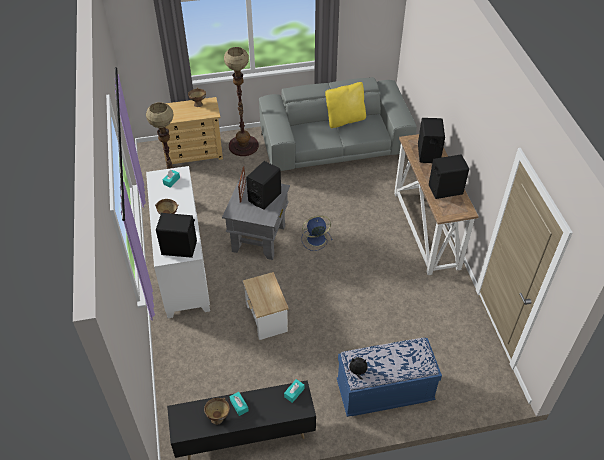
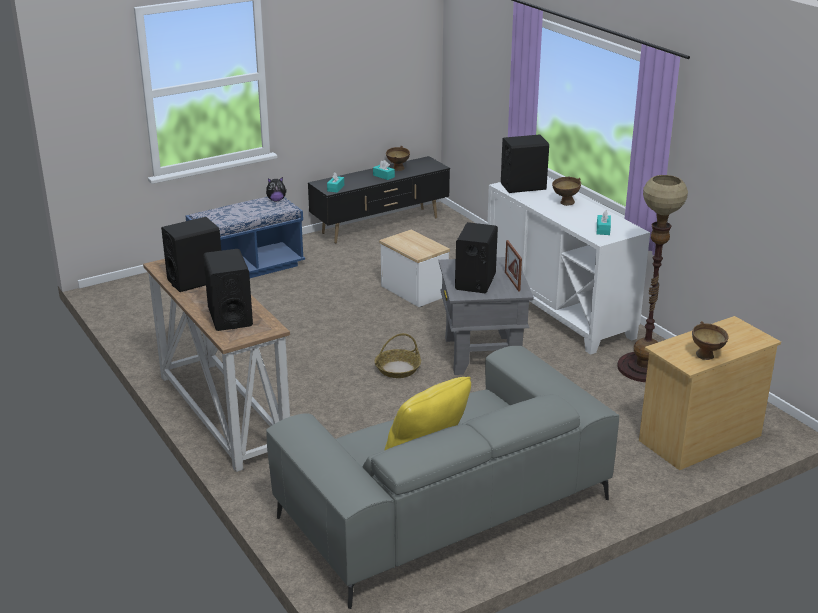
camera: 160 degrees right, 20 degrees down
(243, 146) = (623, 470): floor lamp -> none
(315, 239) = (398, 369): blue fan -> basket

